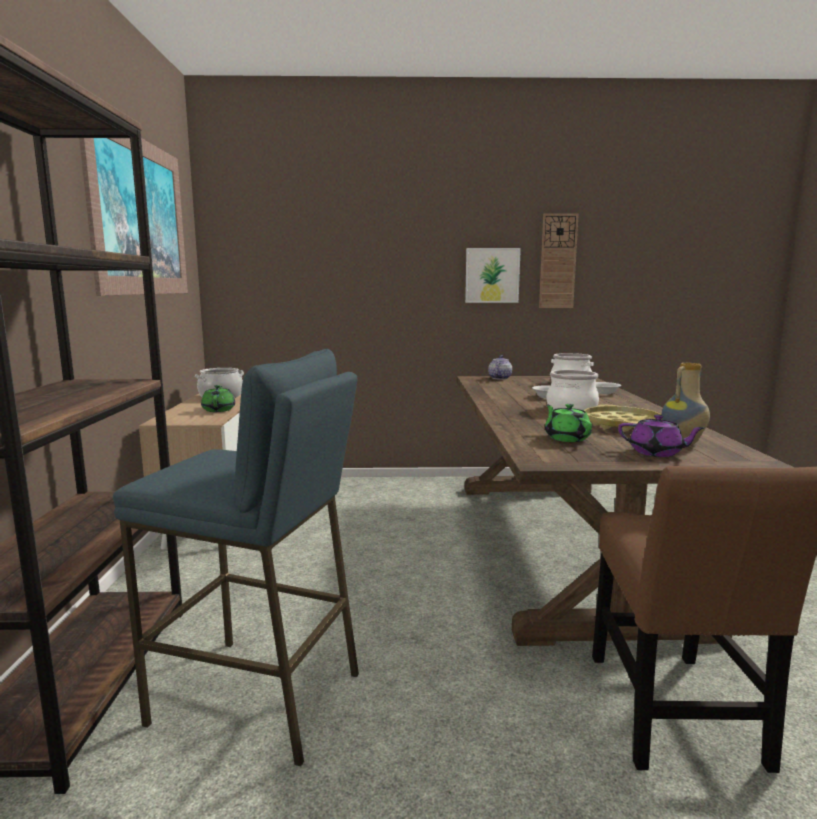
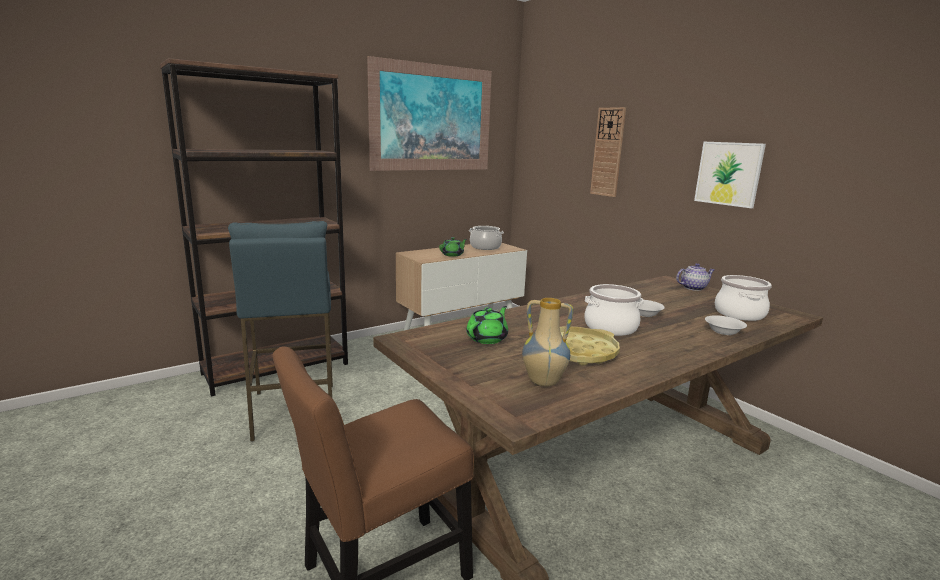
camera: 55 degrees right, 5 degrees up
(558, 261) = (813, 162): wall clock -> wall clock (608, 152)
(656, 453) = (485, 373): purple teapot -> none

